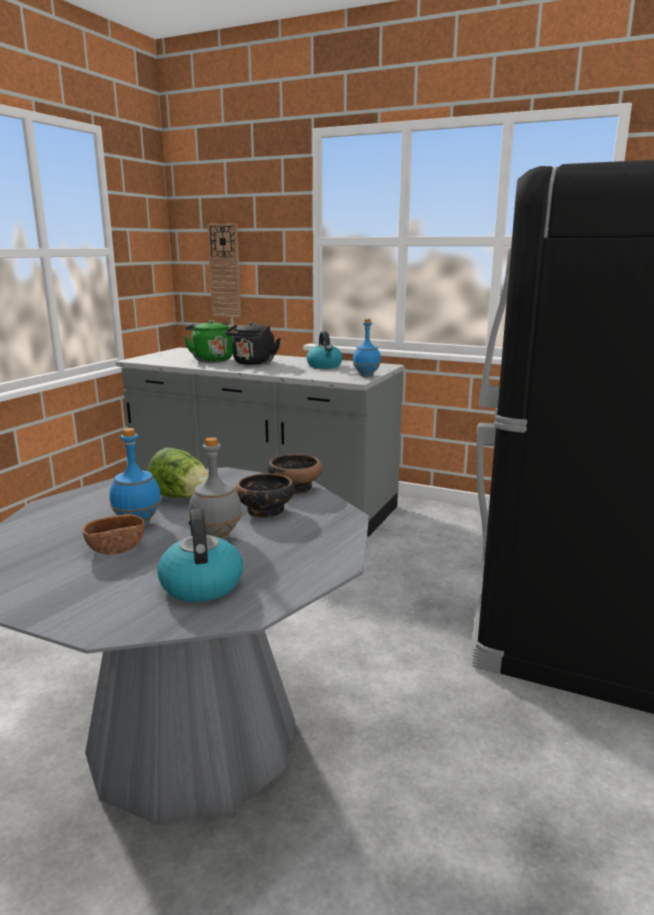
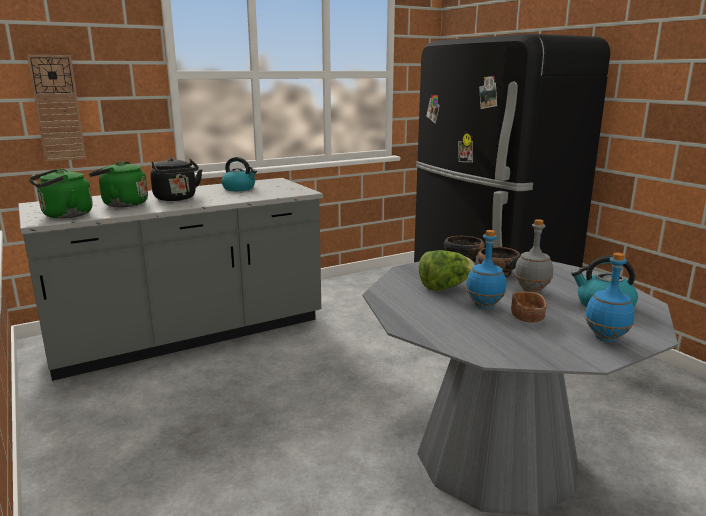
camera: 55 degrees left, 0 degrees up
(158, 359) = (64, 215): none -> green kettle
(366, 375) = (296, 188): blue bottle -> blue bottle (605, 338)

